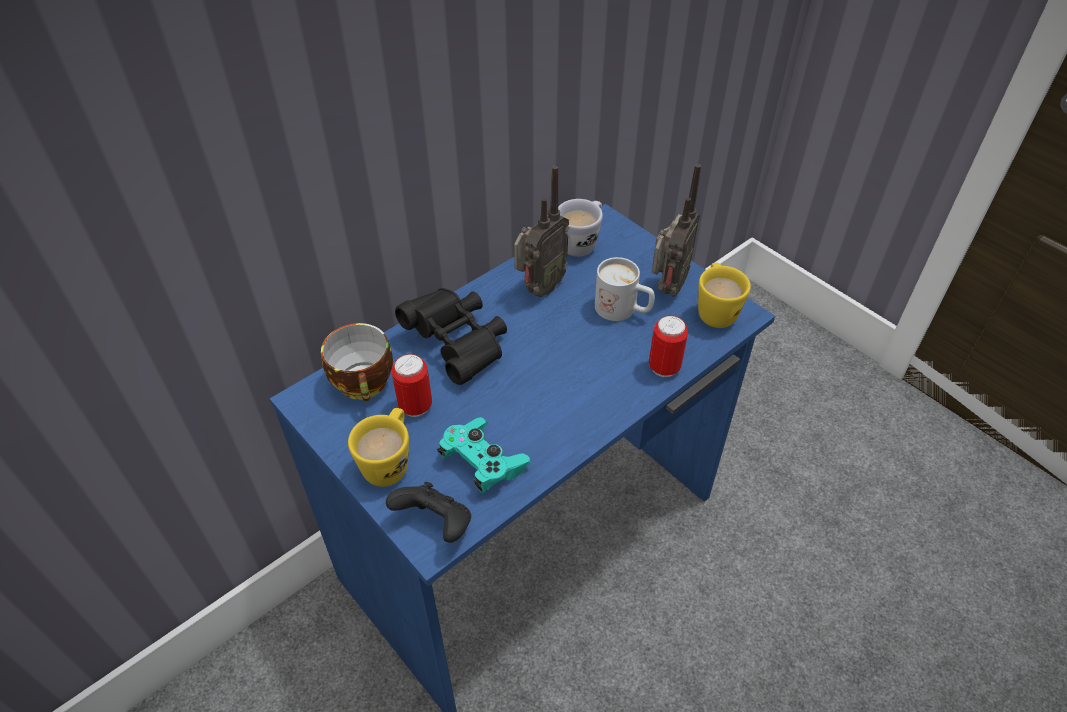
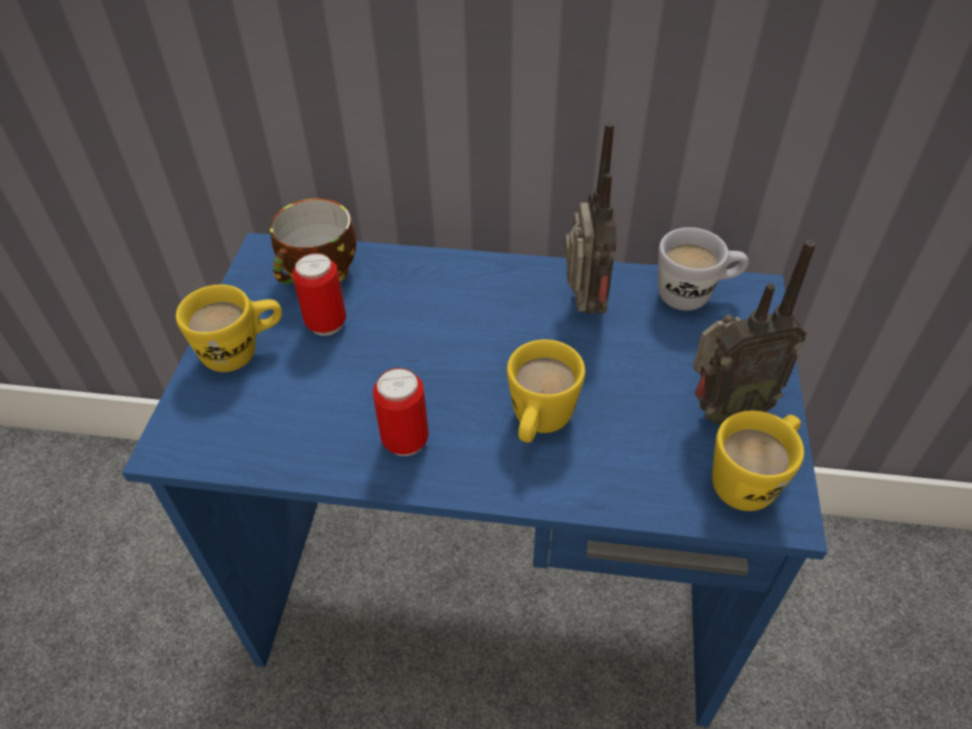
camera: 50 degrees right, 0 degrees up
(436, 524) = (194, 434): black game controller -> none
(458, 345) = (436, 301): black binoculars -> none
(483, 463) = (301, 419): turquoise game controller -> none
(539, 288) = (583, 307): radio -> radio turned 90 degrees counterclockwise
(601, 362) = (538, 424): none -> yellow mug
(623, 310) = (639, 394): white mug -> none
(664, 367) = (596, 487): can -> can (405, 441)

